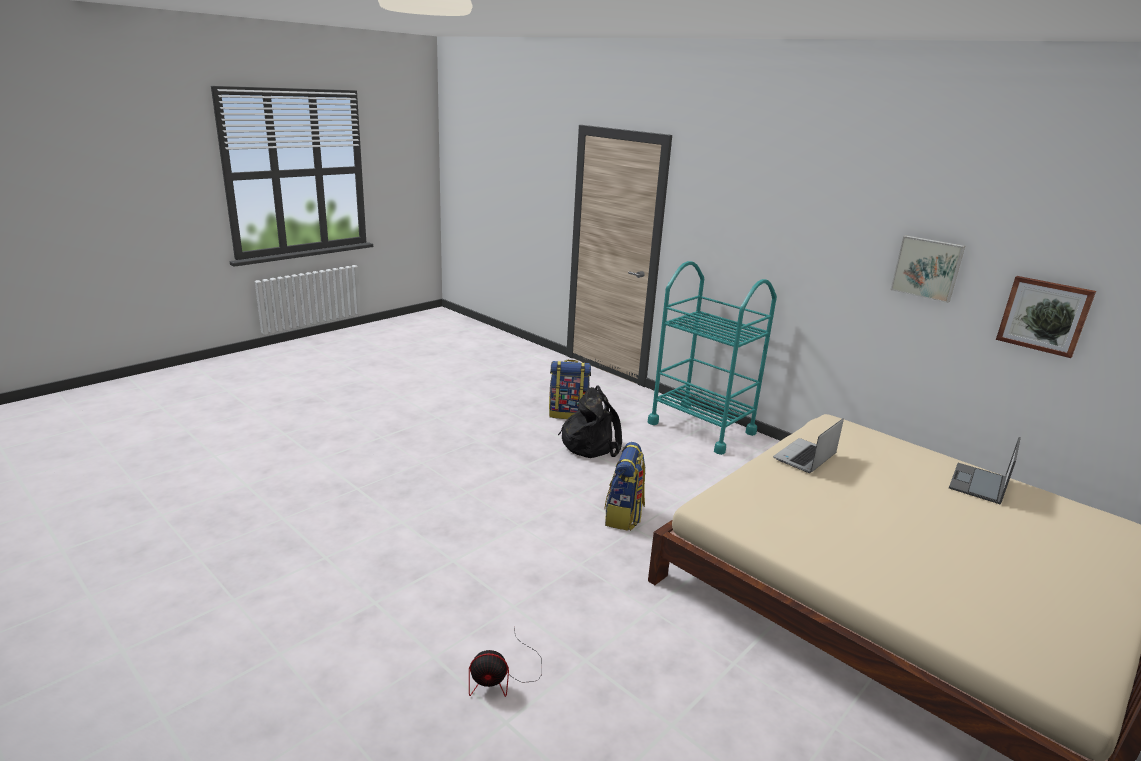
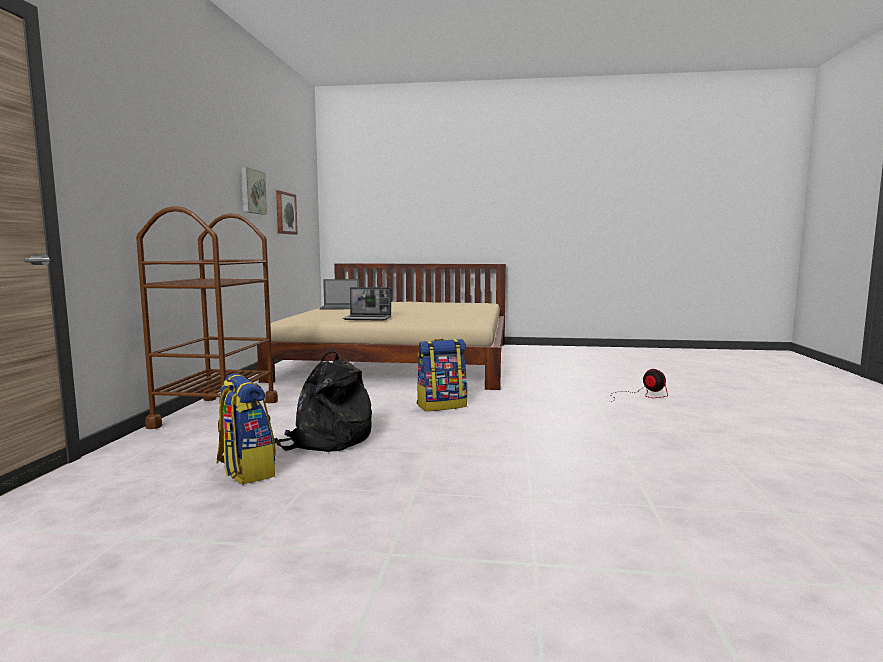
camera: 125 degrees left, 15 degrees down
(701, 428) = (217, 414): turquoise cart -> brown cart

